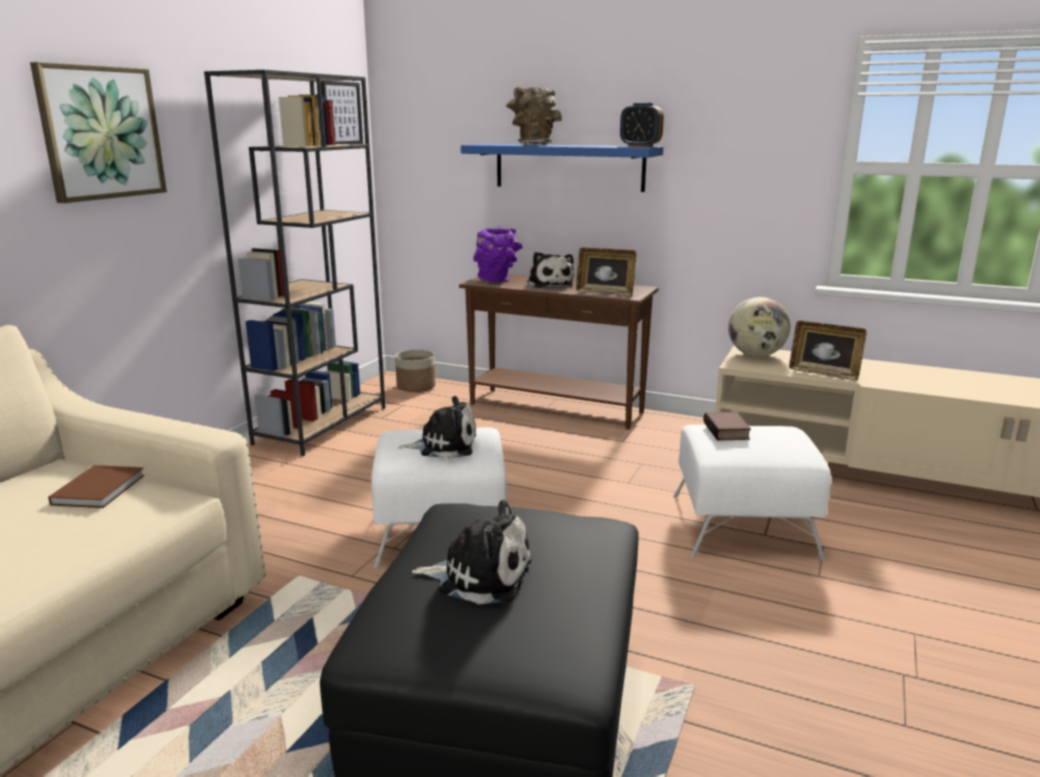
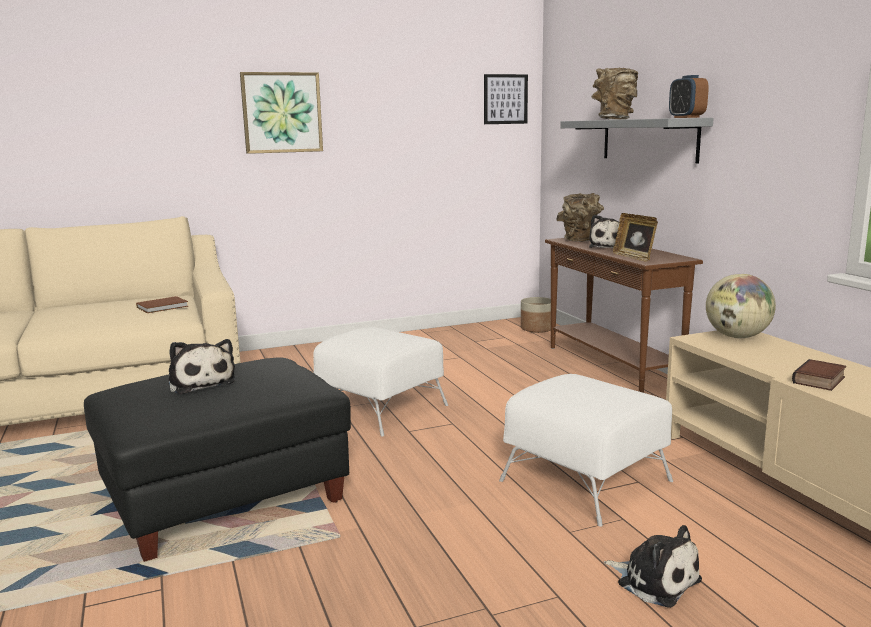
camera: 45 degrees right, 5 degrees down
(321, 425) = (432, 336): bookcase -> none
(444, 445) = (375, 339): plush toy -> plush toy (654, 580)
(497, 280) = (580, 240): purple vase -> brown vase
(569, 167) = (648, 140): blue shelf -> grey shelf
(728, 431) = (579, 382): book -> book (820, 380)
(824, 373) = (763, 362): picture frame -> none

